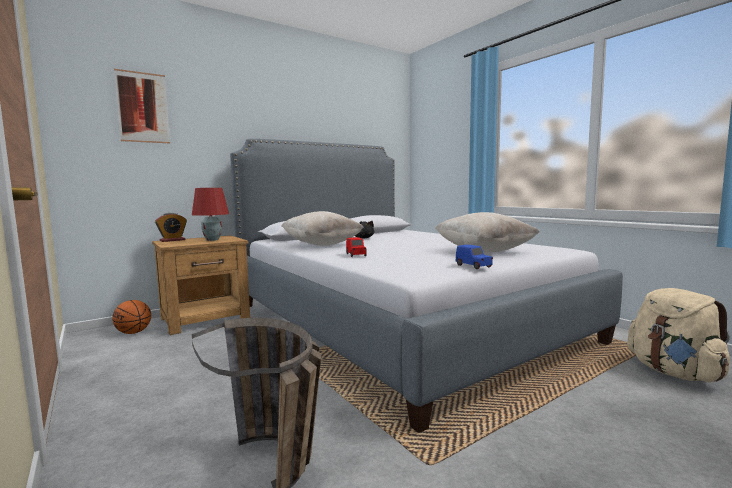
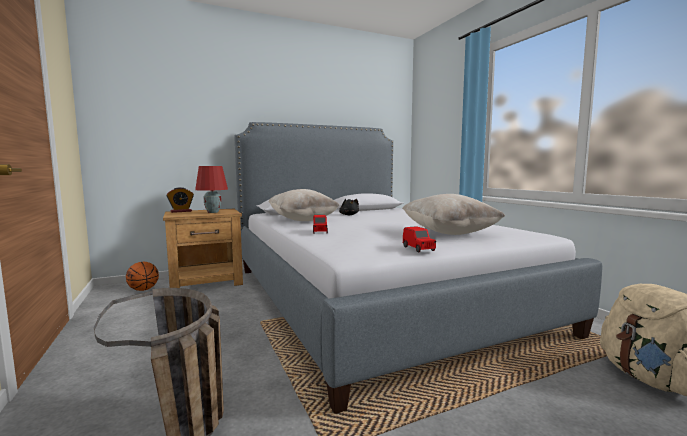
camera: 10 degrees right, 0 degrees up
(143, 107) = (160, 96): picture -> none
(473, 266) = (418, 249): blue toy car -> red toy car

